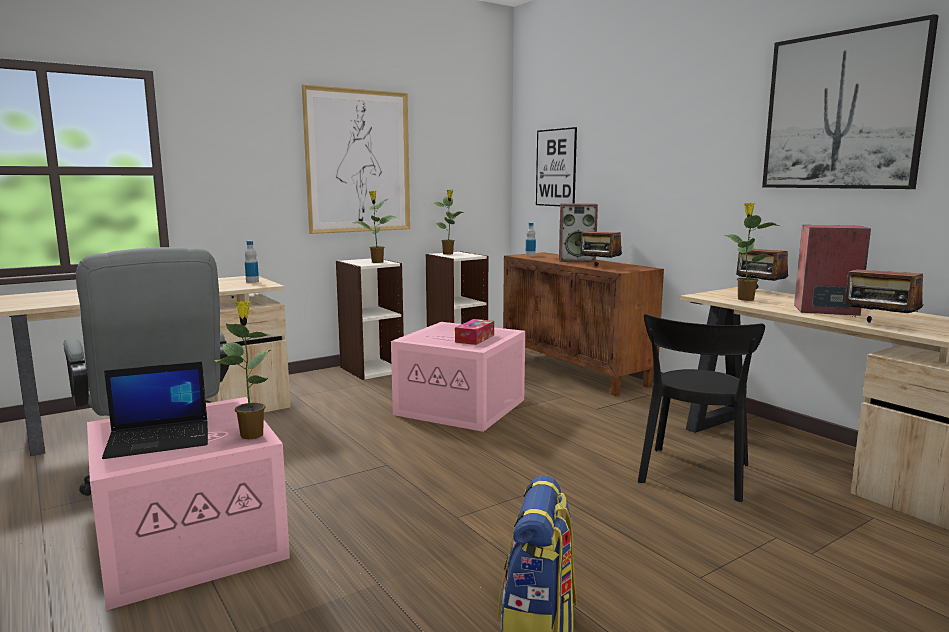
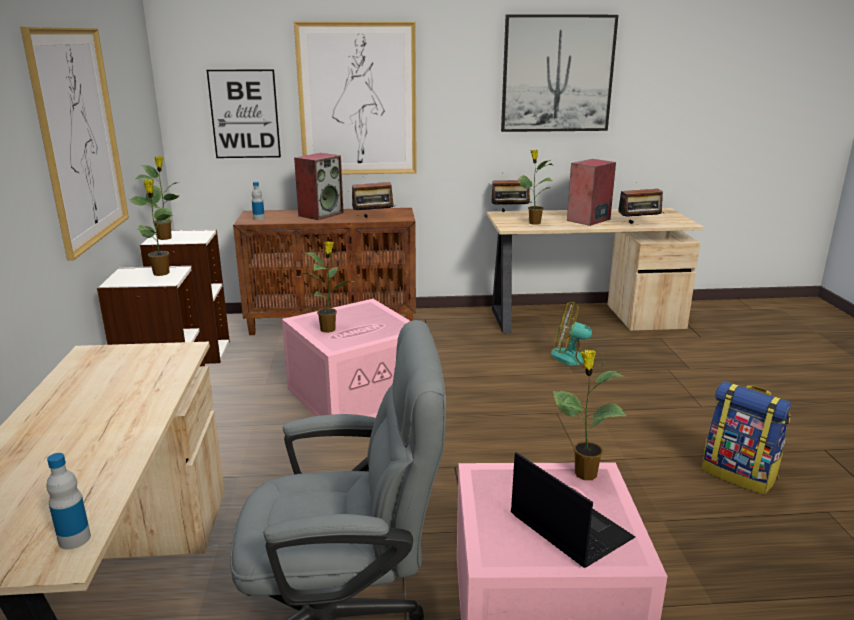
camera: 60 degrees left, 10 degrees up
(160, 439) = (568, 526): laptop -> laptop turned 45 degrees counterclockwise
(252, 282) = (140, 354): bottle -> bottle (74, 539)
(440, 332) = (329, 329): none -> potted plant
(475, 338) = (374, 322): tissue box -> none
(632, 153) = (357, 100): none -> picture
(693, 475) = (576, 359): black chair -> fan

